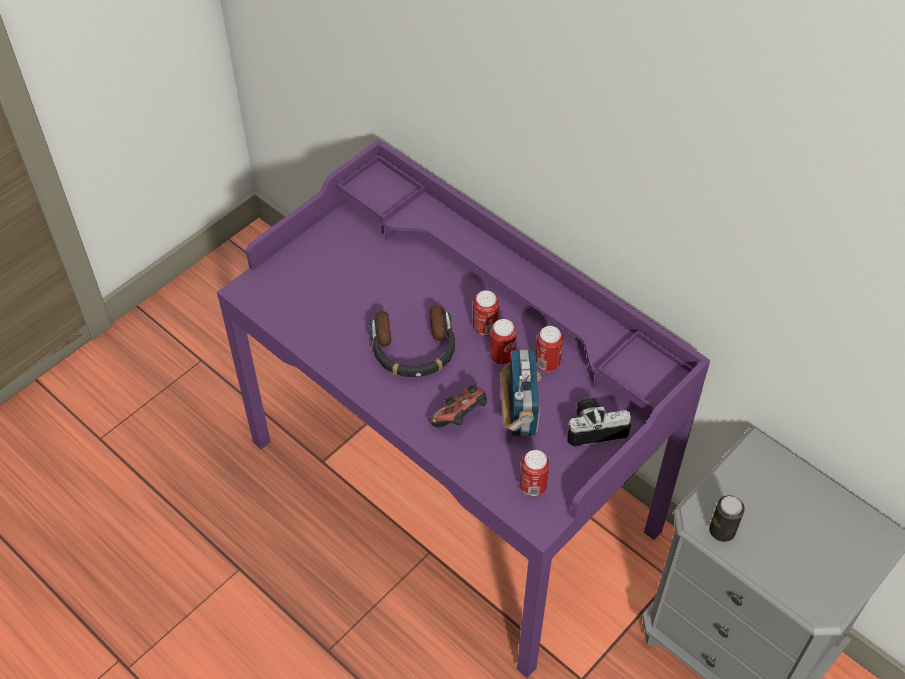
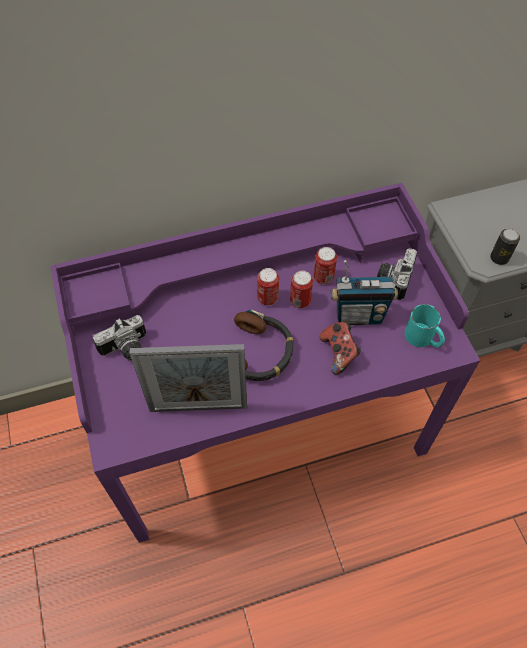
camera: 60 degrees left, 5 degrees up
(323, 333) = (198, 408): none -> picture frame
(349, 250) = (126, 350): none -> camera
(520, 415) = (358, 316): radio -> radio turned 150 degrees clockwise
(532, 486) = (423, 339): can -> turquoise mug

